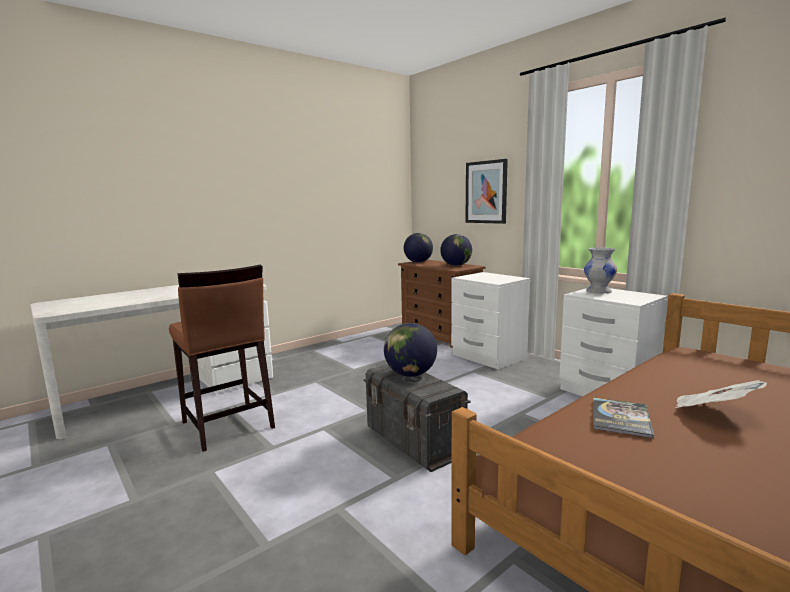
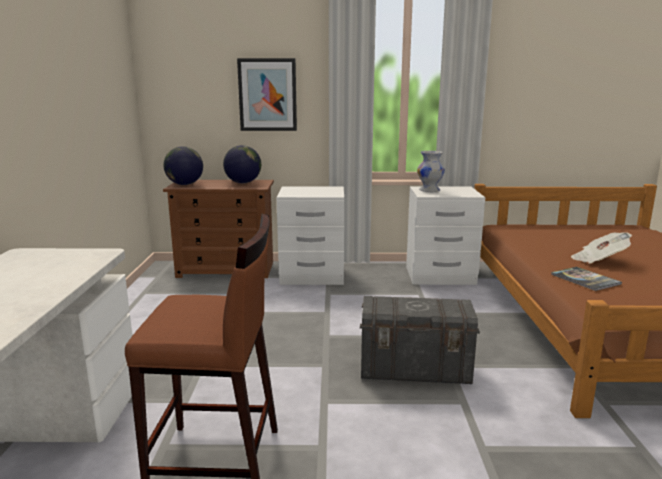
camera: 50 degrees left, 5 degrees up
(410, 374) = (406, 303): globe -> none

